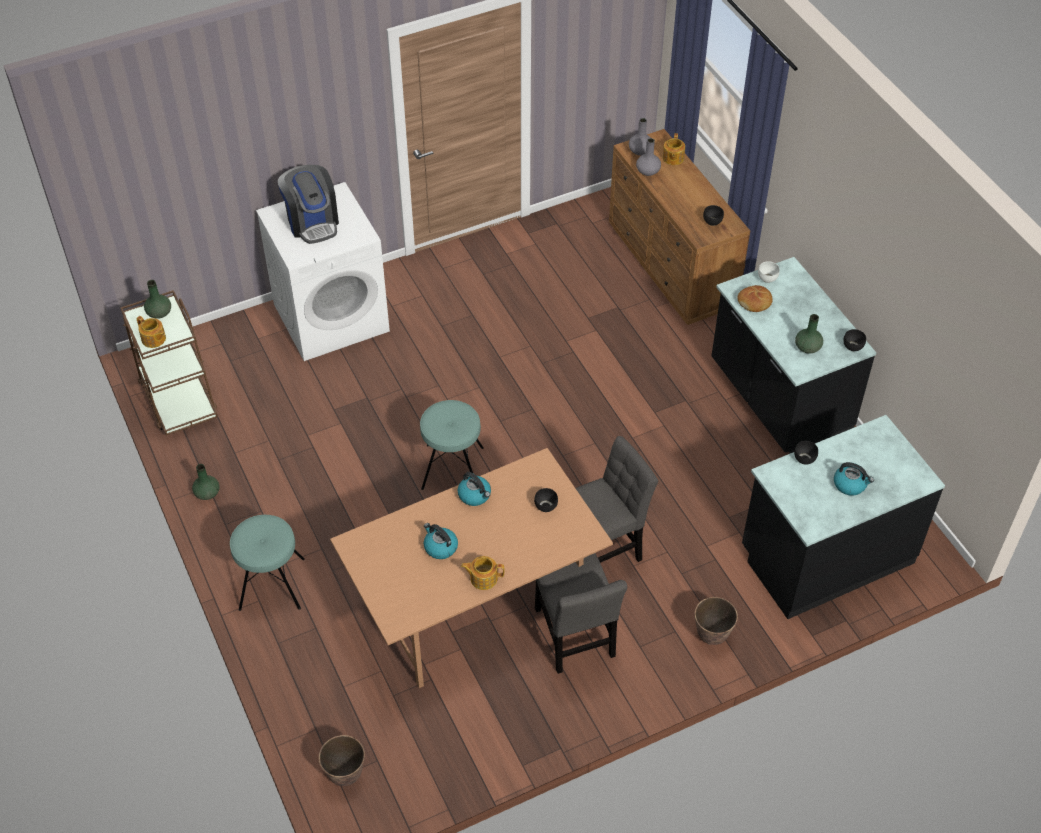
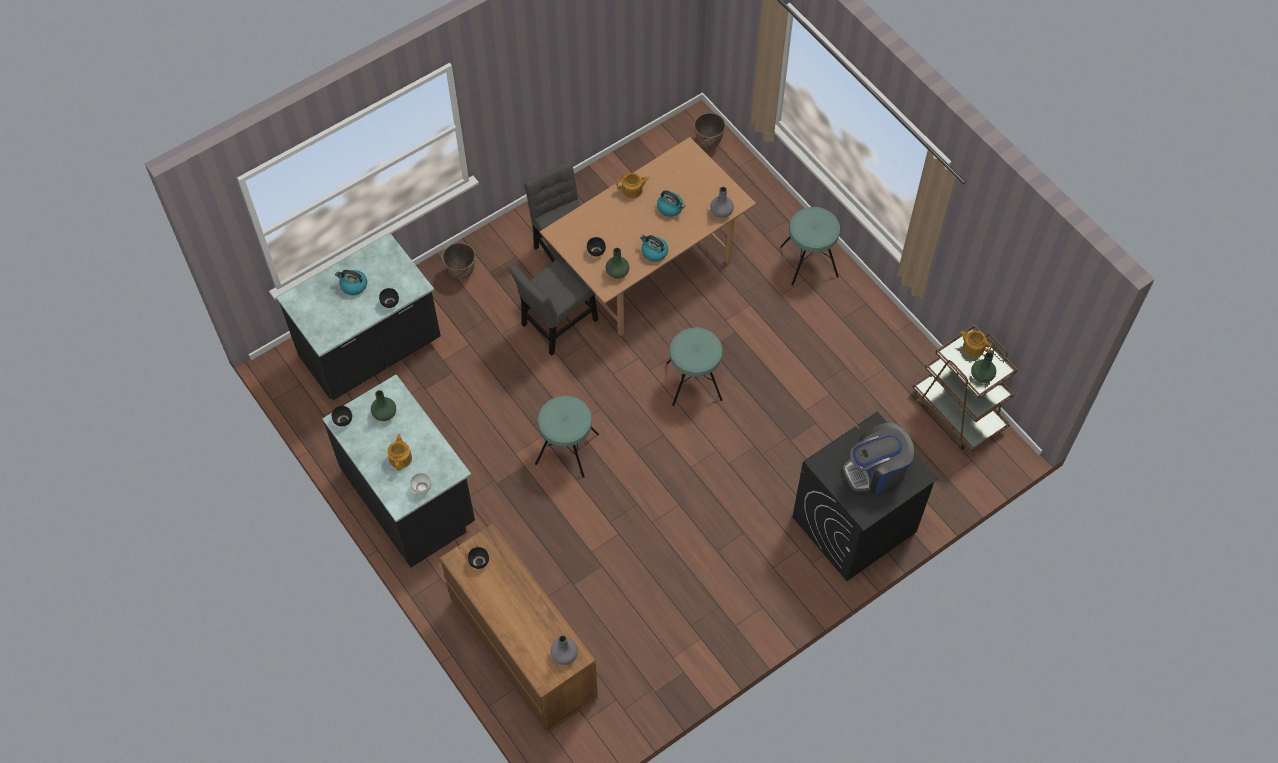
camera: 170 degrees right, 10 degrees up
(207, 493) = (892, 327): green vase -> green vase (617, 272)
(312, 222) = (876, 471): coffee machine -> coffee machine turned 75 degrees counterclockwise
(331, 317) = (854, 525): white washing machine -> black washing machine
(606, 421) = (567, 449): none -> turquoise stool
(647, 171) = (553, 624): grey vase -> grey vase (721, 212)
(672, 158) = (527, 649): teapot -> teapot (401, 458)
(755, 302) = (433, 456): bread -> none

